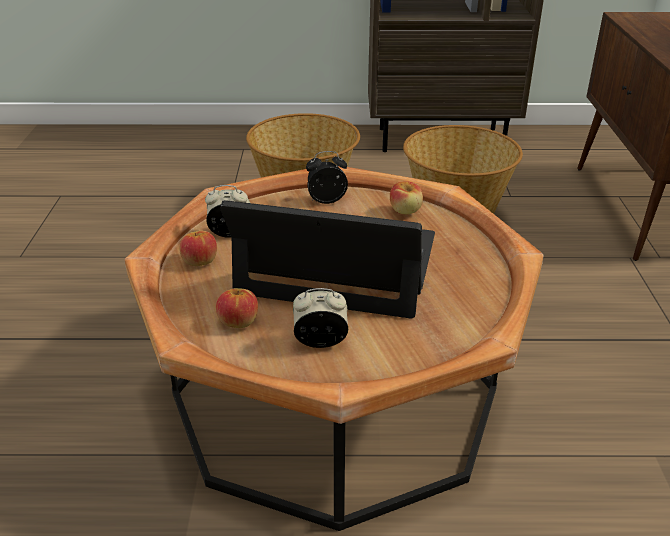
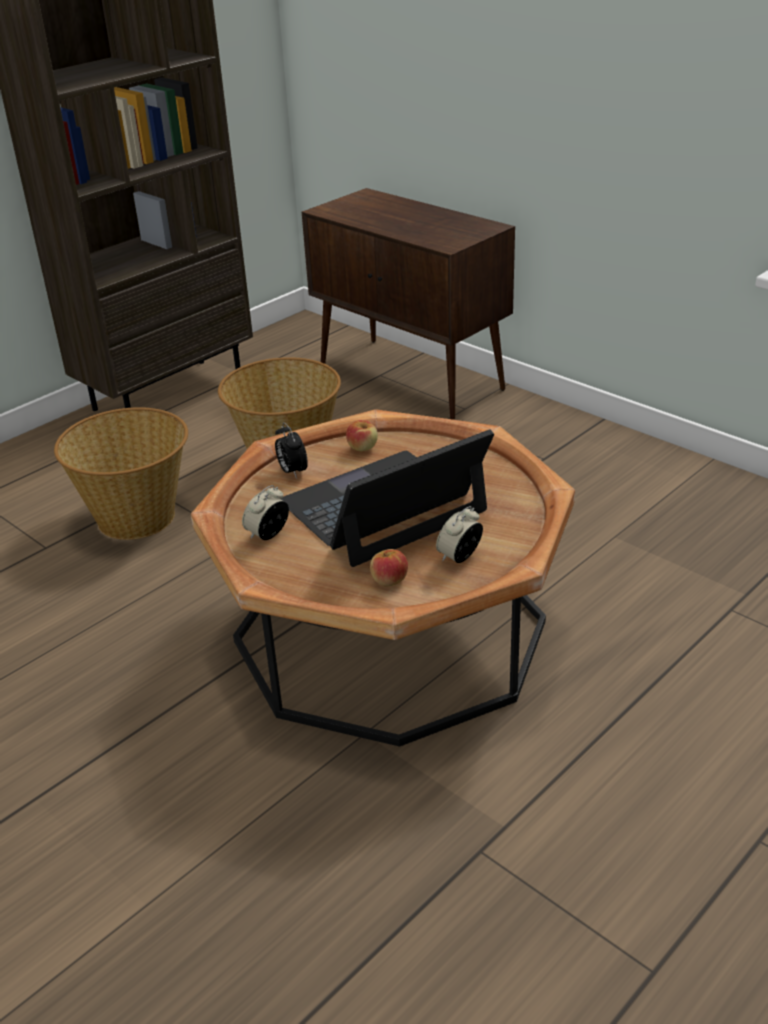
camera: 45 degrees left, 0 degrees up
(199, 261) = (285, 565): apple -> none
(327, 200) = (292, 471): alarm clock -> alarm clock turned 60 degrees counterclockwise

